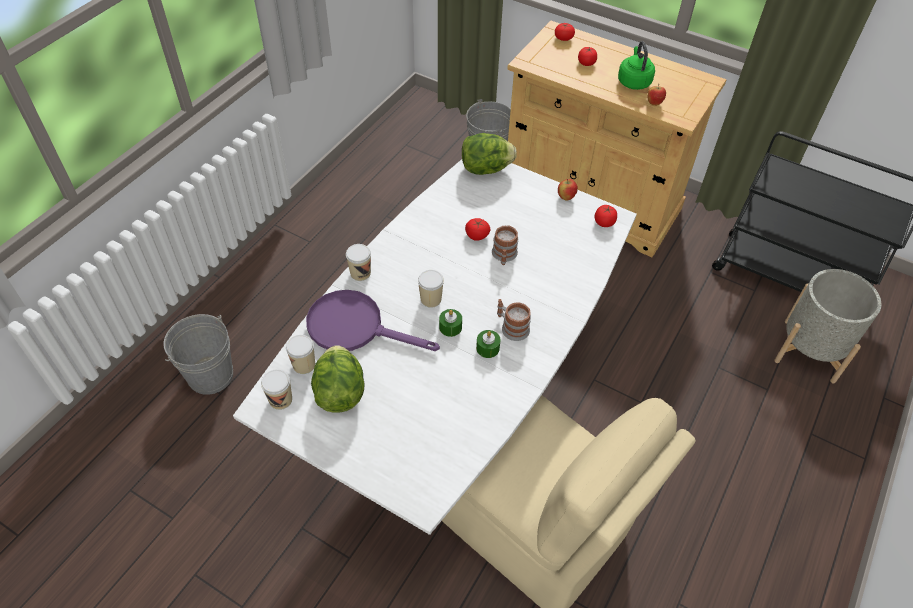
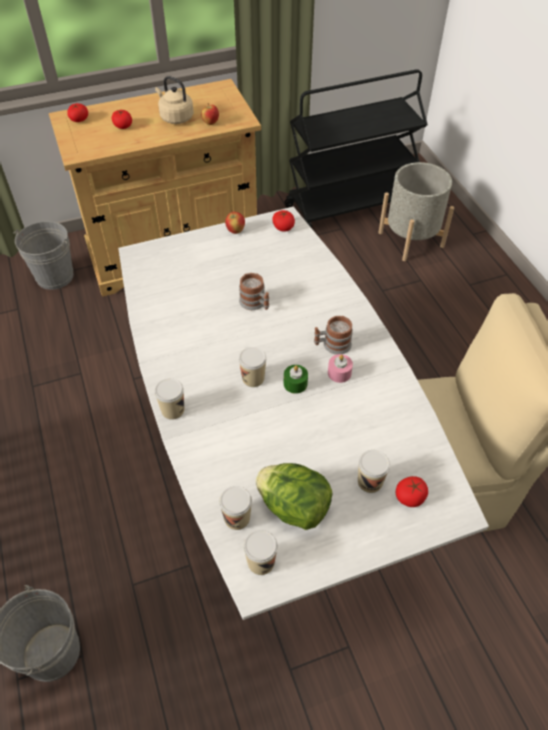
camera: 50 degrees left, 0 degrees up
(355, 327) = (231, 451): purple frying pan -> none
(401, 427) = (370, 482): none -> cup
(477, 235) = (216, 306): tomato -> tomato (410, 497)
(485, 169) = (150, 255): lettuce -> none
(487, 348) = (339, 373): green candle -> pink candle
(633, 81) = (175, 117): green kettle -> beige kettle

